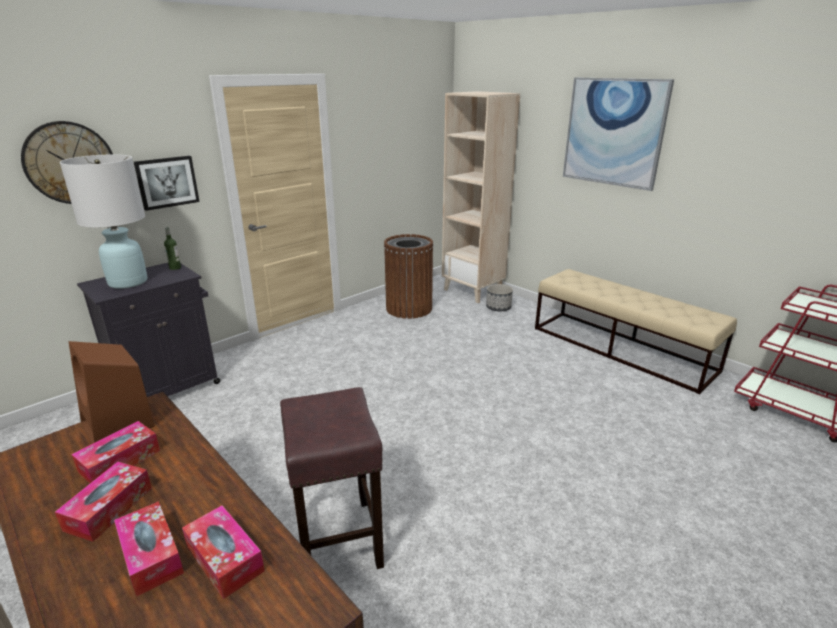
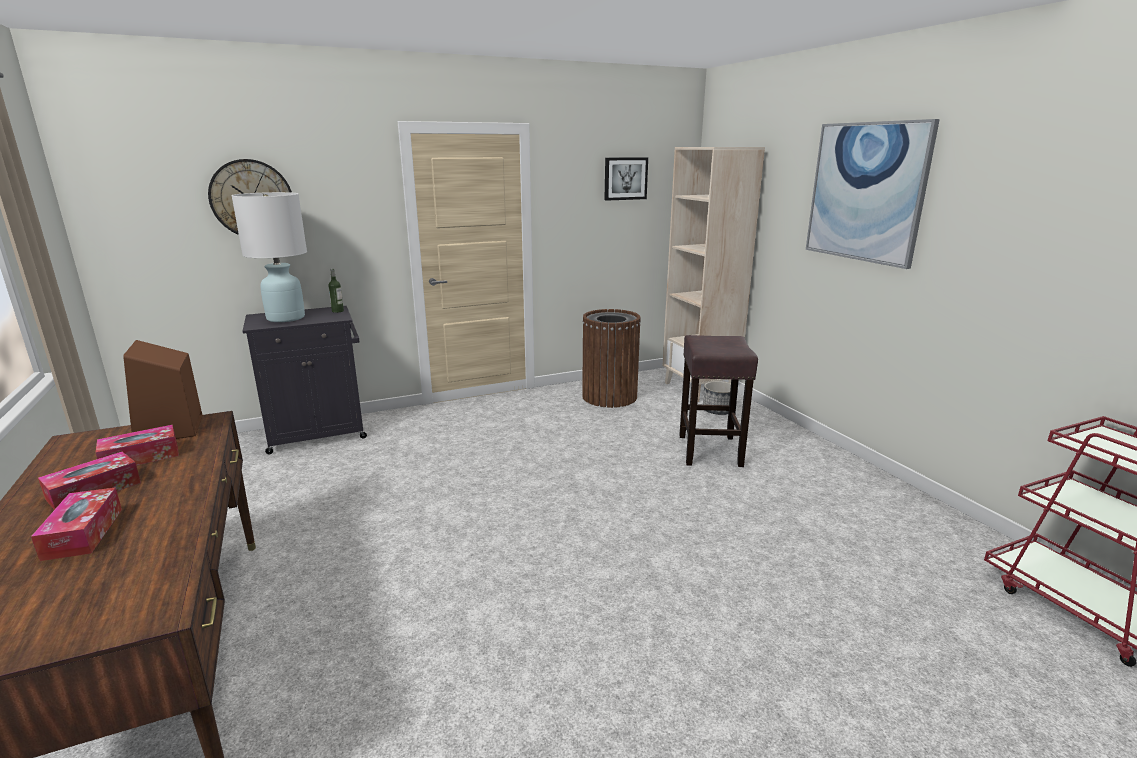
camera: 20 degrees right, 5 degrees down
(167, 182) = (344, 225): picture -> picture (625, 178)
(225, 559) = (132, 551): tissue box -> none
(339, 541) = (366, 610): brown stool -> brown stool (710, 451)
(621, 349) = (853, 481): beige bench -> none

